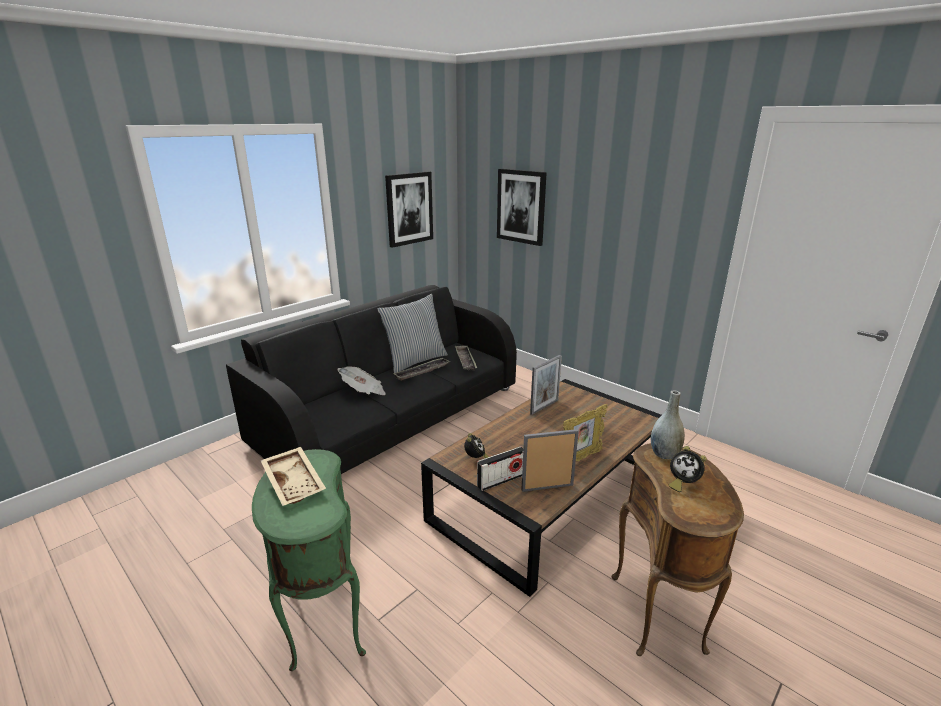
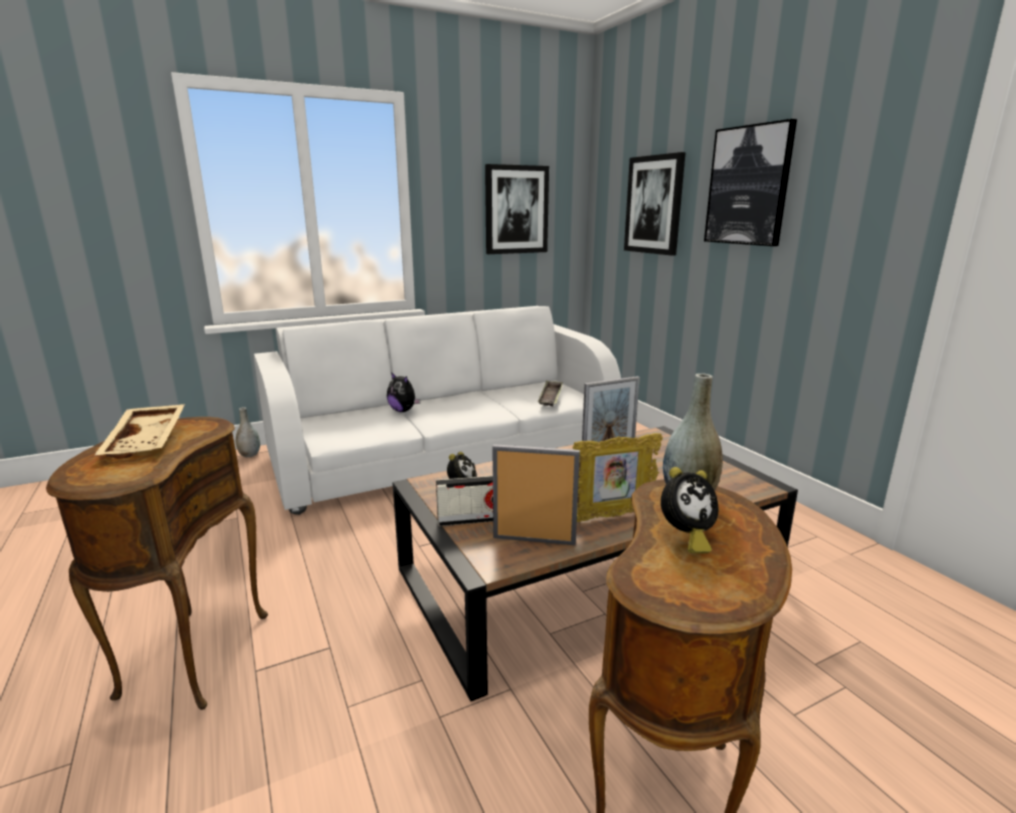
camera: 20 degrees right, 5 degrees down
(224, 448) = (250, 455): none -> grey vase
(322, 624) = (190, 655): green side table -> brown side table
(364, 392) = (403, 410): newspaper -> plush toy
(391, 414) = (446, 451): black sofa -> white sofa
(415, 360) = (489, 390): pillow -> none
(422, 372) = (487, 401): tray -> none
(598, 204) = (748, 186): none -> picture
(682, 483) = (685, 538): alarm clock -> alarm clock turned 75 degrees counterclockwise

